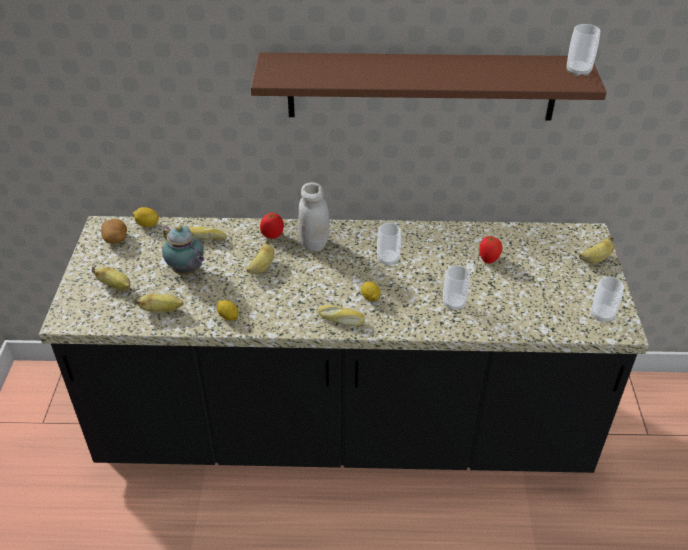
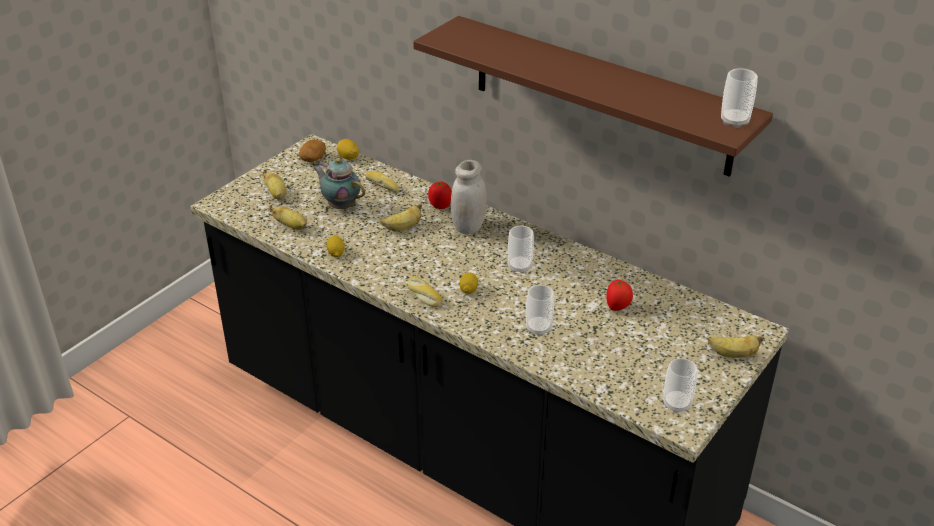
camera: 35 degrees right, 5 degrees down
(187, 271) = (340, 205): teapot -> teapot turned 135 degrees clockwise

